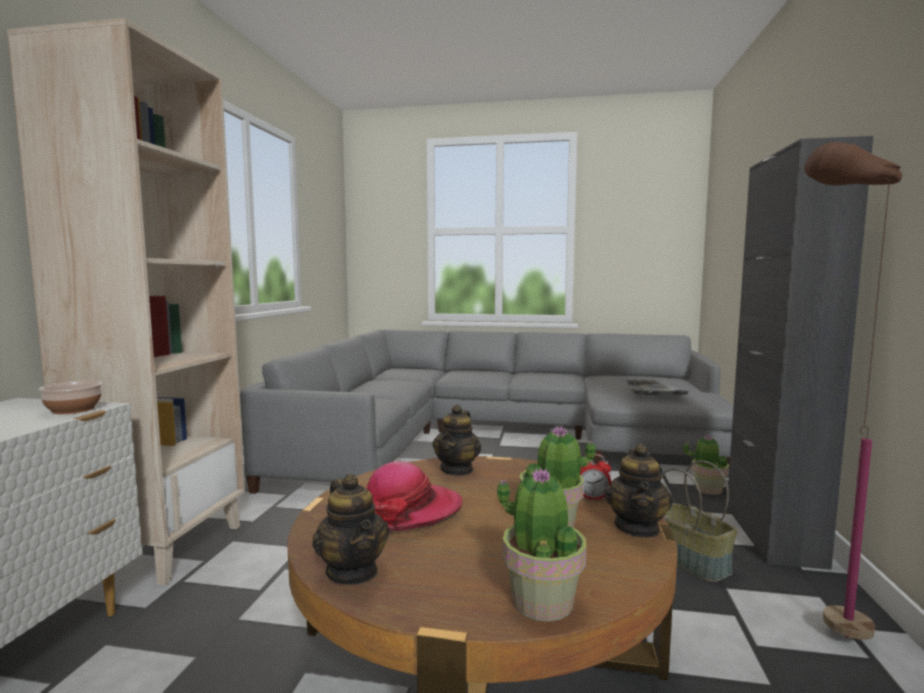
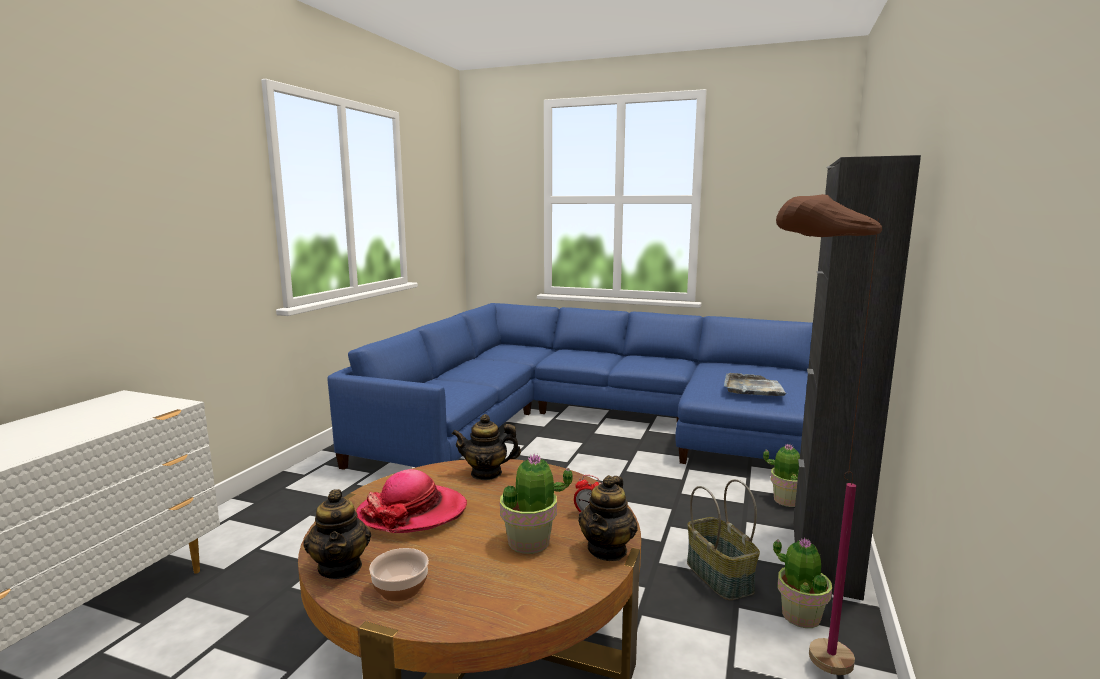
camera: 10 degrees right, 5 degrees up
(72, 410) = (157, 407): bowl -> bowl (400, 588)
(163, 547) = (252, 516): beige bookcase -> none
(457, 469) = (486, 473): teapot -> teapot turned 60 degrees clockwise
(495, 436) = (594, 422): grey sofa -> blue sofa
(542, 601) = (473, 611): potted plant -> potted plant (800, 615)

